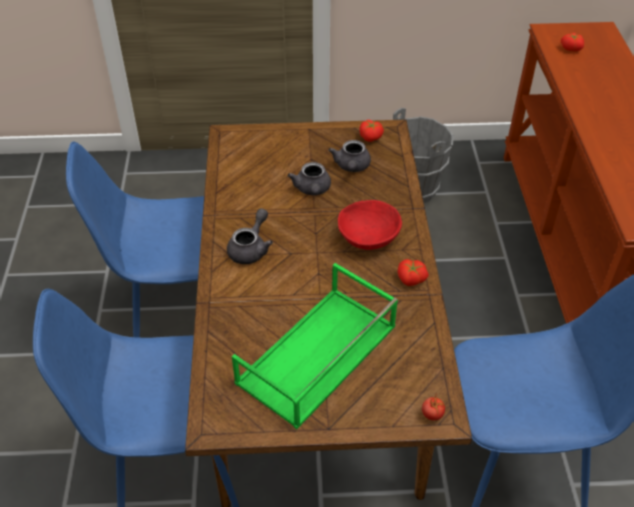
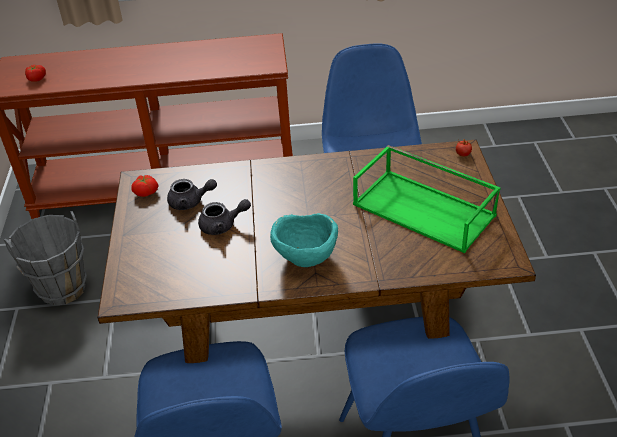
camera: 90 degrees left, 5 degrees down
(251, 249) = (306, 259): grey teapot -> turquoise bowl
(369, 237) = (288, 188): red bowl -> none
(411, 279) = (336, 165): tomato -> none

